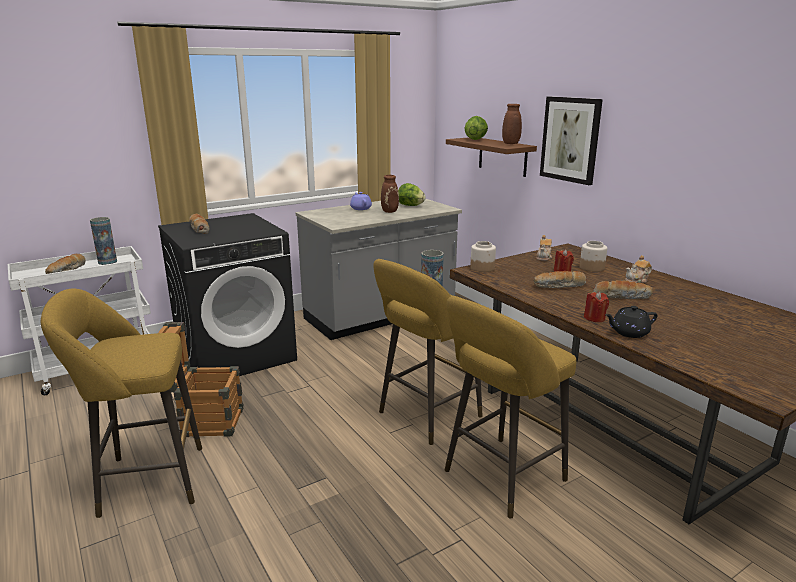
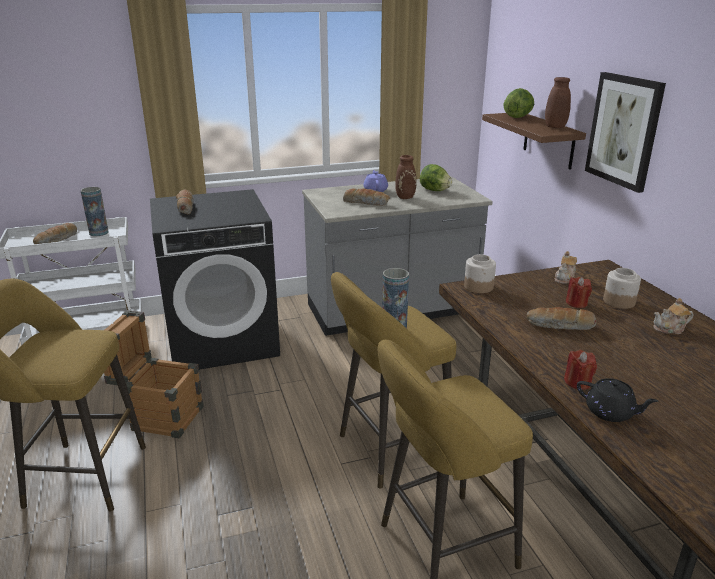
camera: 15 degrees right, 5 degrees up
(621, 296) = (632, 353): bread -> bread (366, 202)
(629, 333) = (611, 412): black teapot -> black teapot turned 150 degrees counterclockwise

